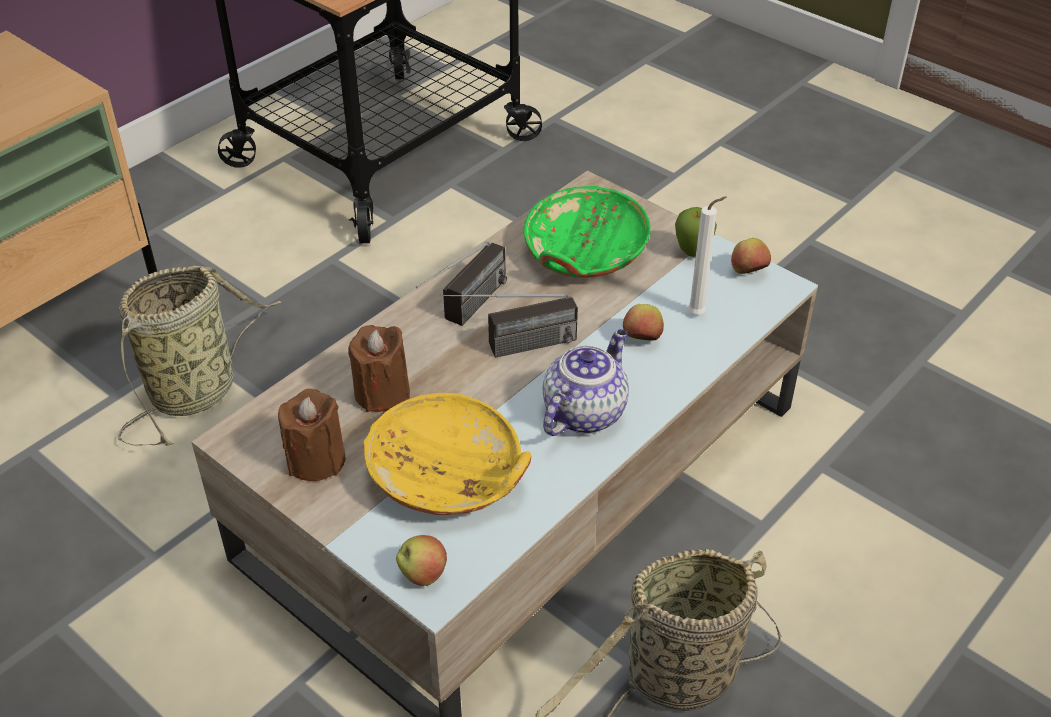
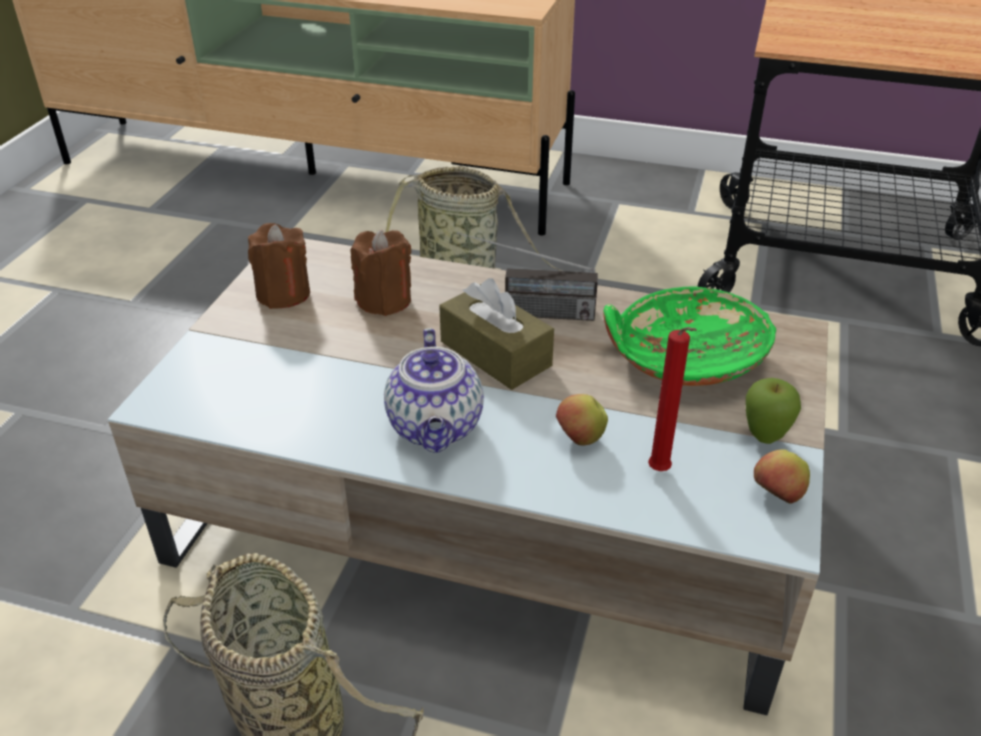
camera: 65 degrees right, 5 degrees down
(423, 575) = (172, 391): apple -> none
(448, 475) = (300, 368): yellow bowl -> none
(511, 348) = (495, 353): radio -> brown tissue box
(584, 412) = (436, 428): teapot -> teapot turned 75 degrees clockwise
(699, 314) = (661, 473): white candle -> red candle

